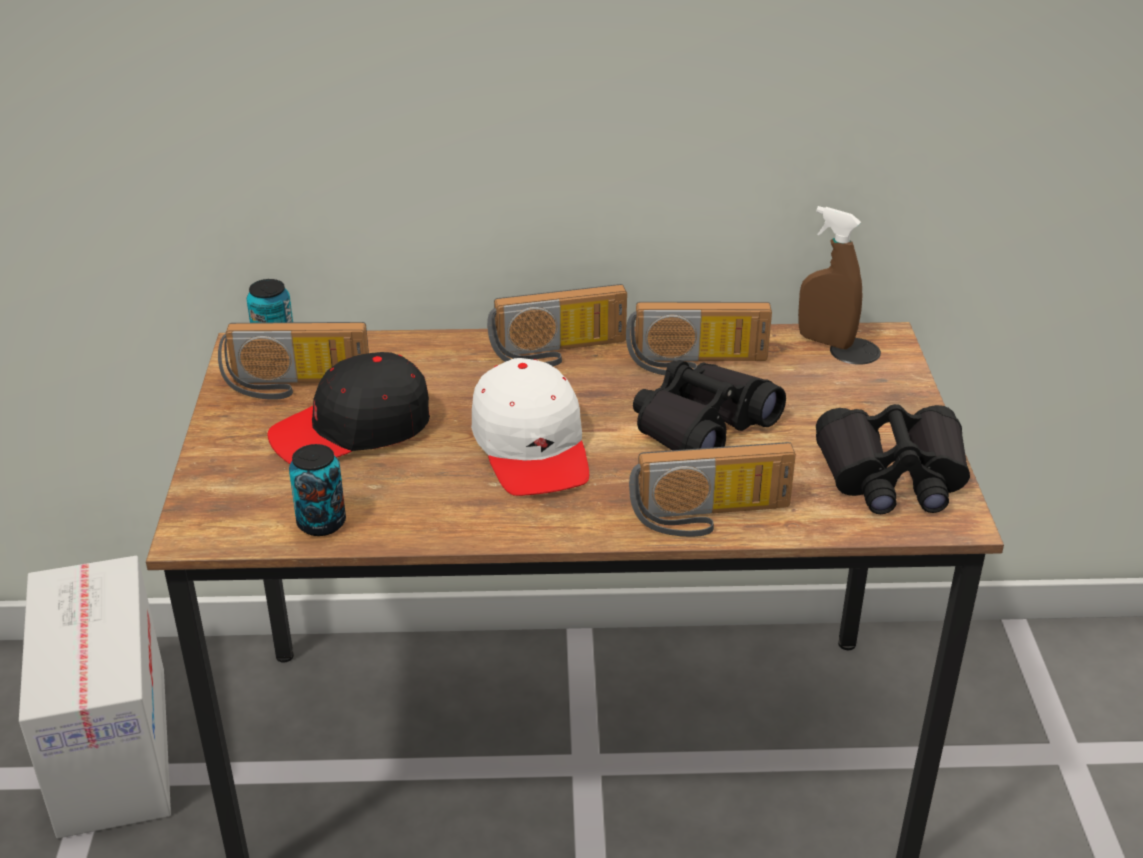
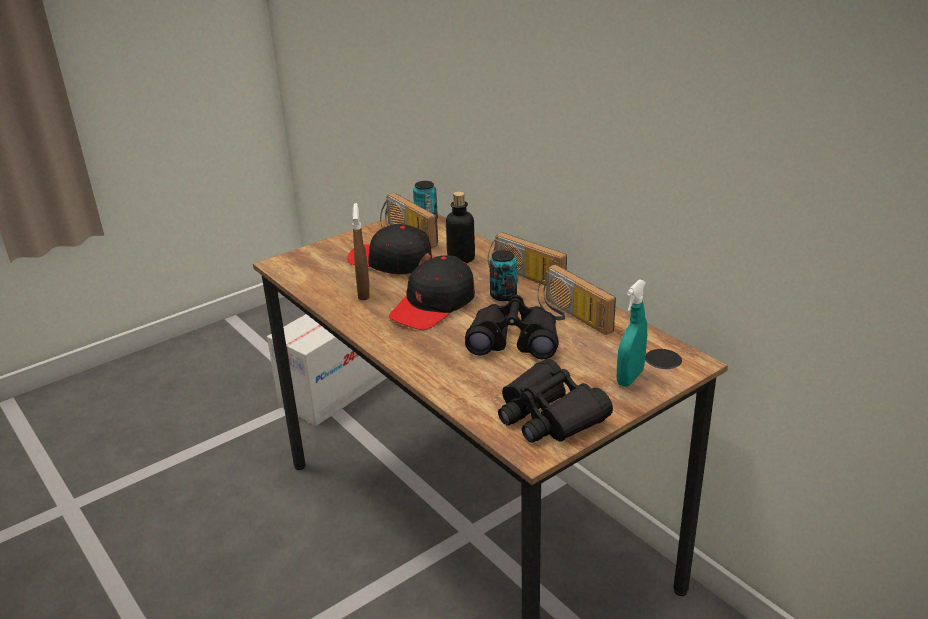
camera: 55 degrees right, 5 degrees down
(321, 523) = (316, 284): can -> can (503, 295)
(434, 371) = (461, 258): none -> bottle
(532, 446) = (433, 305): white cap -> black cap
(710, 517) = (436, 374): radio -> none
(825, 341) = (655, 345): brown spray bottle -> brown spray bottle (364, 293)
(872, 388) = (630, 378): none -> turquoise spray bottle

